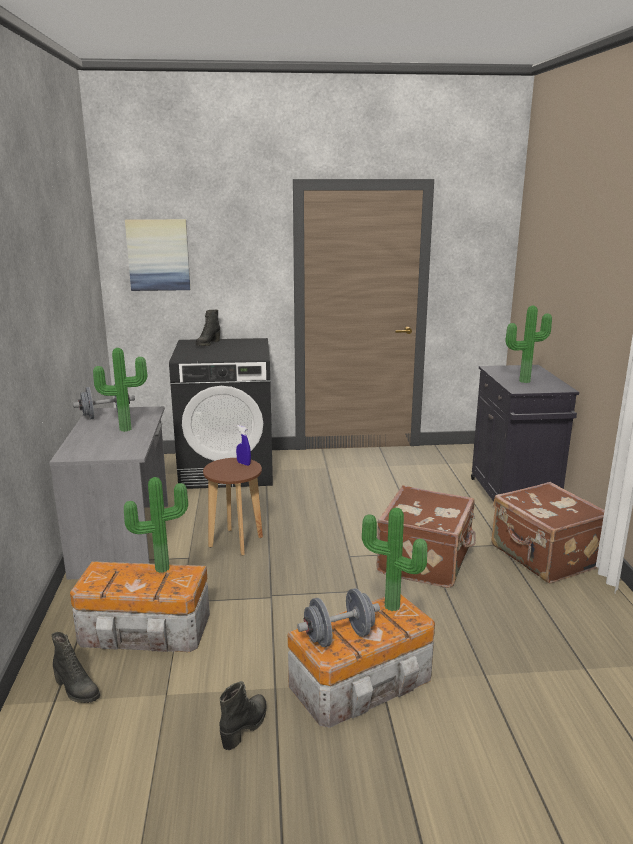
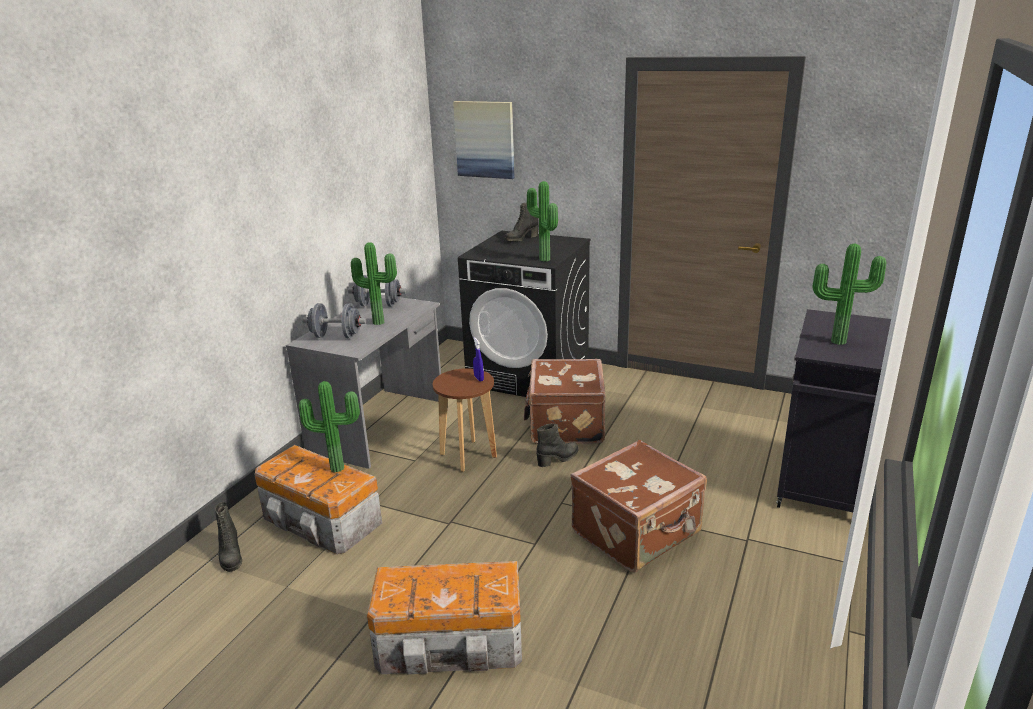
camera: 30 degrees right, 5 degrees up
(245, 727) = (317, 642): black boot -> black boot (558, 459)
(339, 637) = (411, 589): grey dumbbell -> grey dumbbell (336, 336)
(391, 608) = (489, 577): potted plant -> potted plant (543, 260)
(544, 557) = (786, 572): brown suitcase -> brown suitcase (565, 424)

